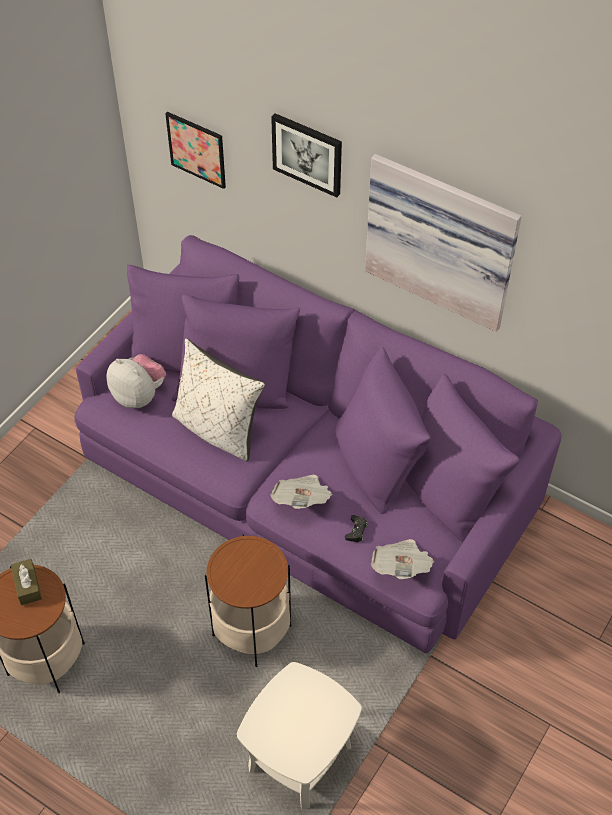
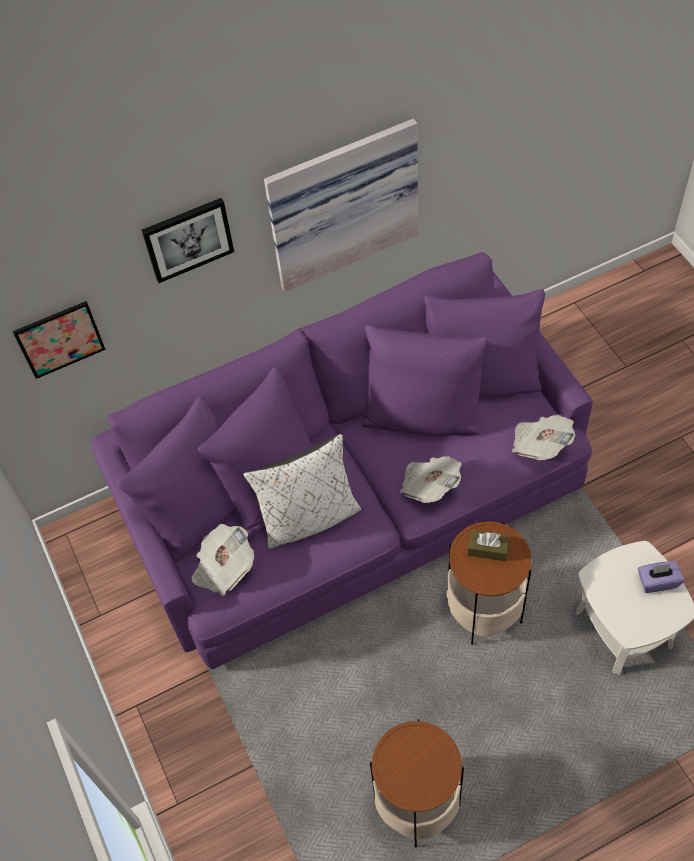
camera: 55 degrees left, 5 degrees up
(27, 586) = (402, 754): brown tissue box -> brown tissue box (487, 549)
(139, 395) = (223, 567): plush toy -> newspaper
(321, 733) = (657, 581): none -> purple tissue box
(356, 531) = (485, 460): black game controller -> none

